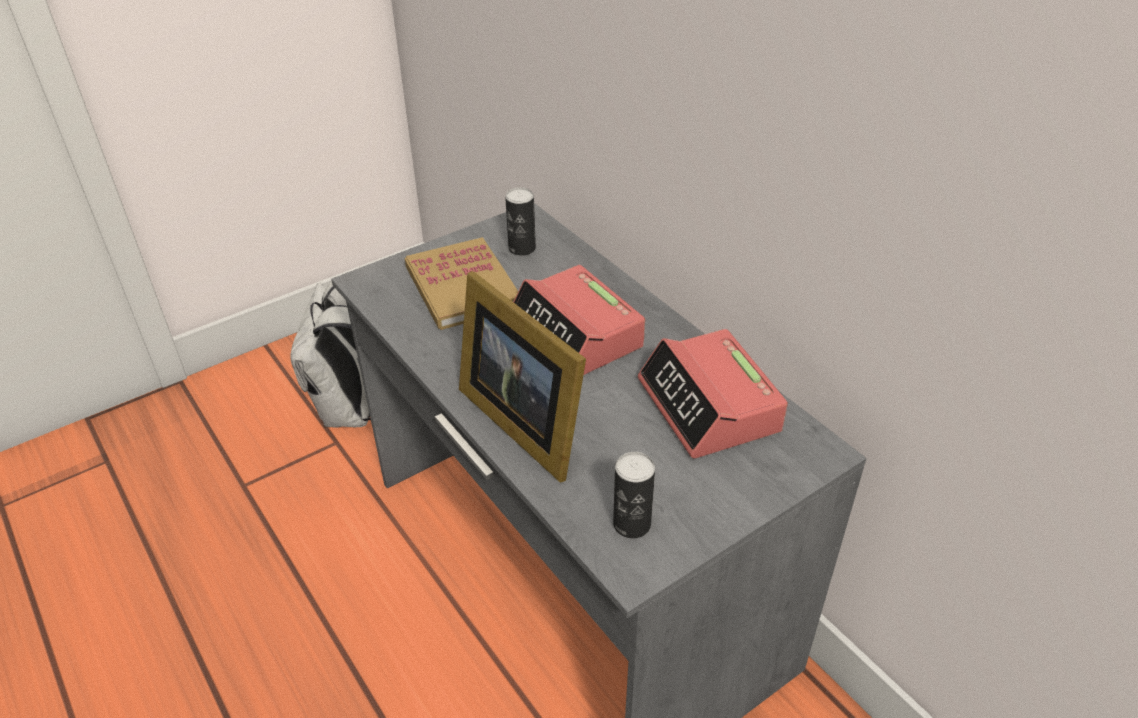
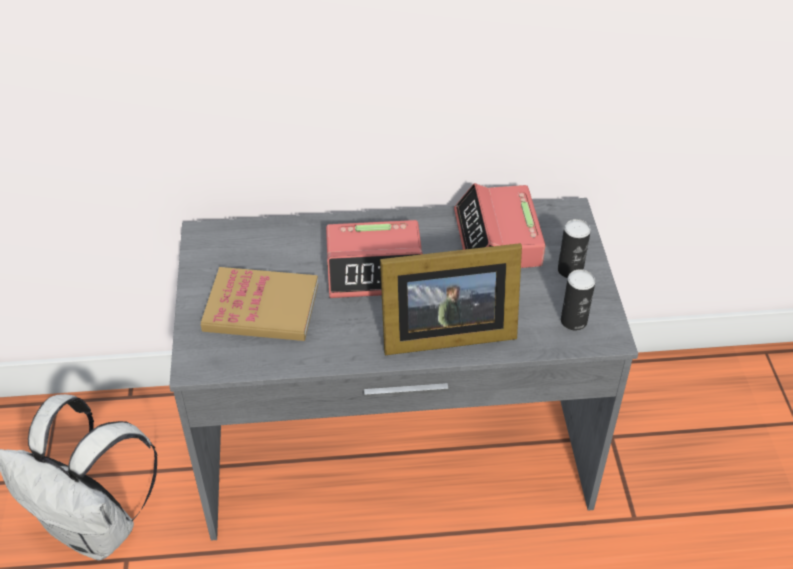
camera: 60 degrees left, 5 degrees up
(522, 248) = (242, 254): can -> can (570, 270)
(709, 406) = (497, 239): alarm clock -> alarm clock turned 75 degrees clockwise

